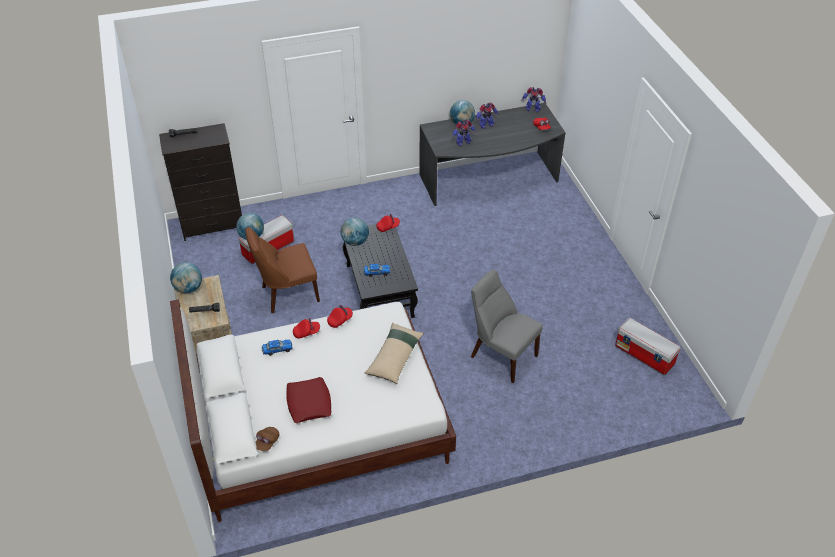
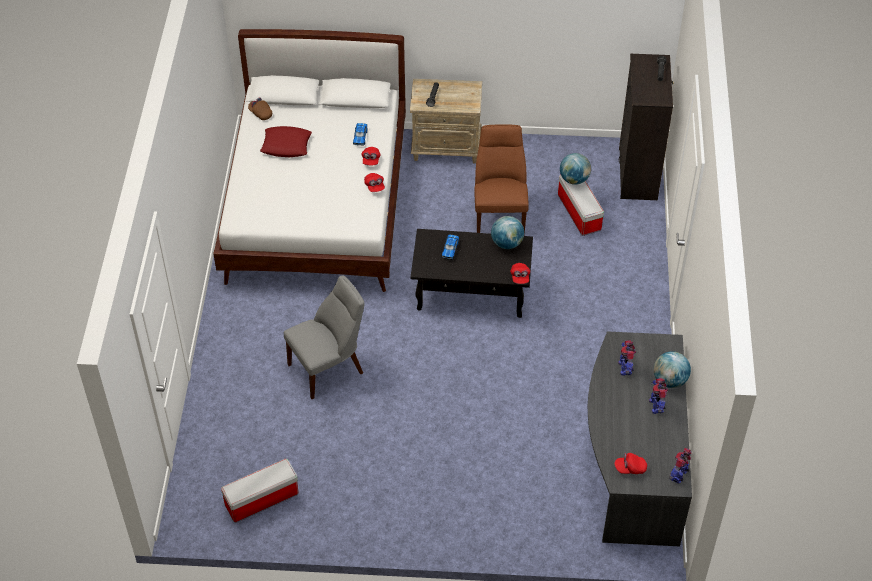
camera: 110 degrees right, 5 degrees up
(188, 288) = (469, 90): globe -> none
(394, 357) = (306, 214): beige pillow -> none

